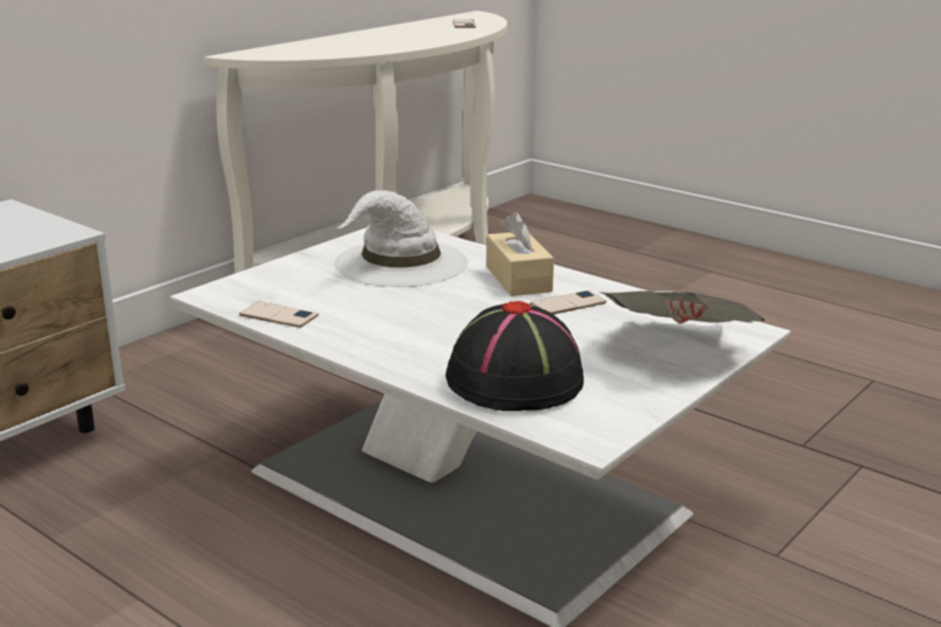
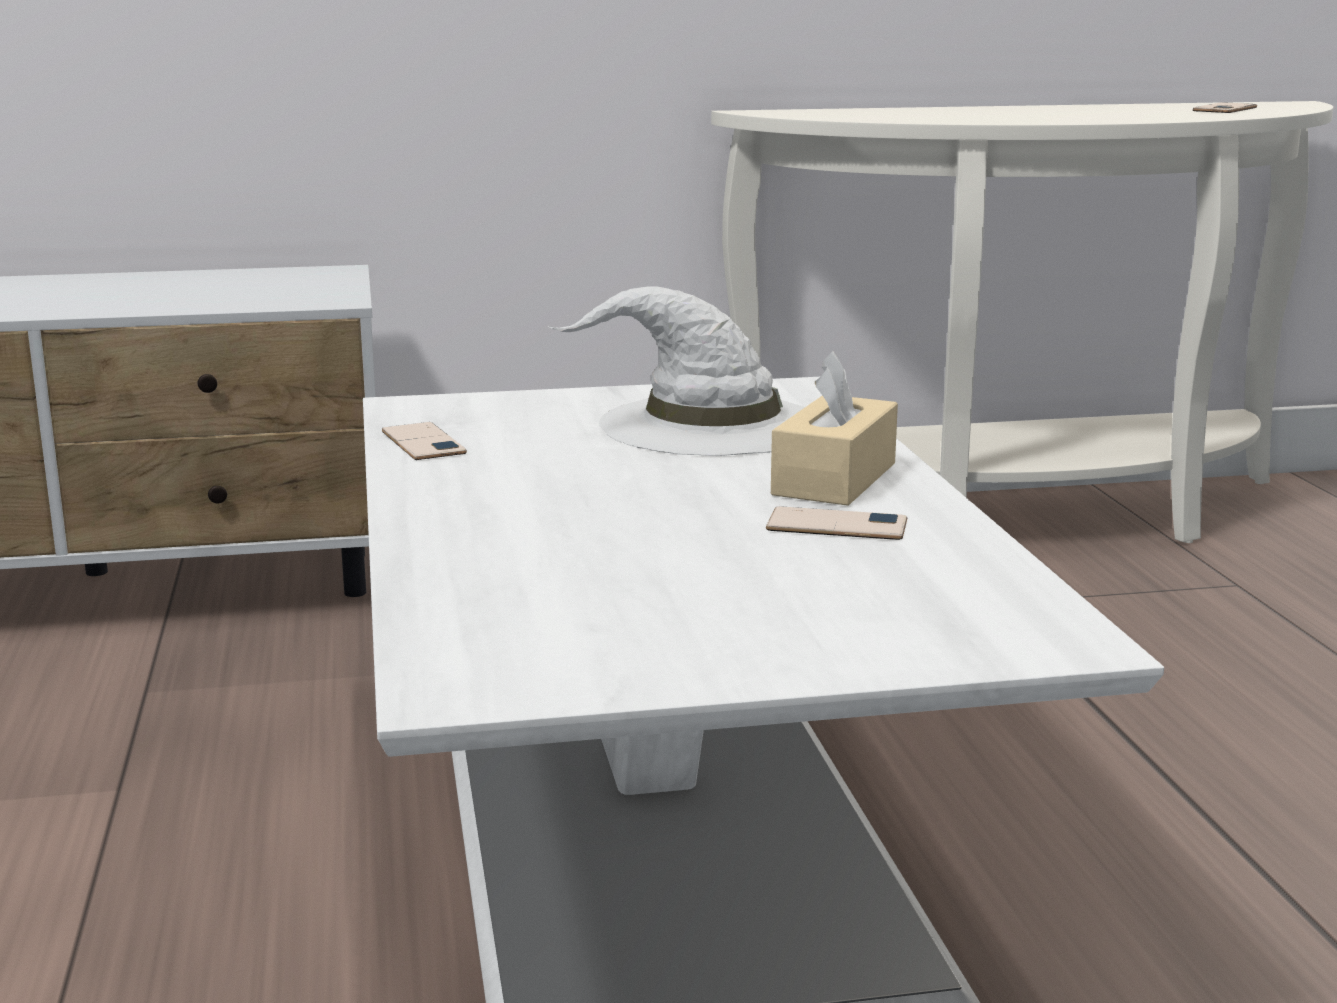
camera: 40 degrees right, 5 degrees down
(516, 382) = (523, 592): black hat -> none
(680, 349) = (878, 629): newspaper -> none

